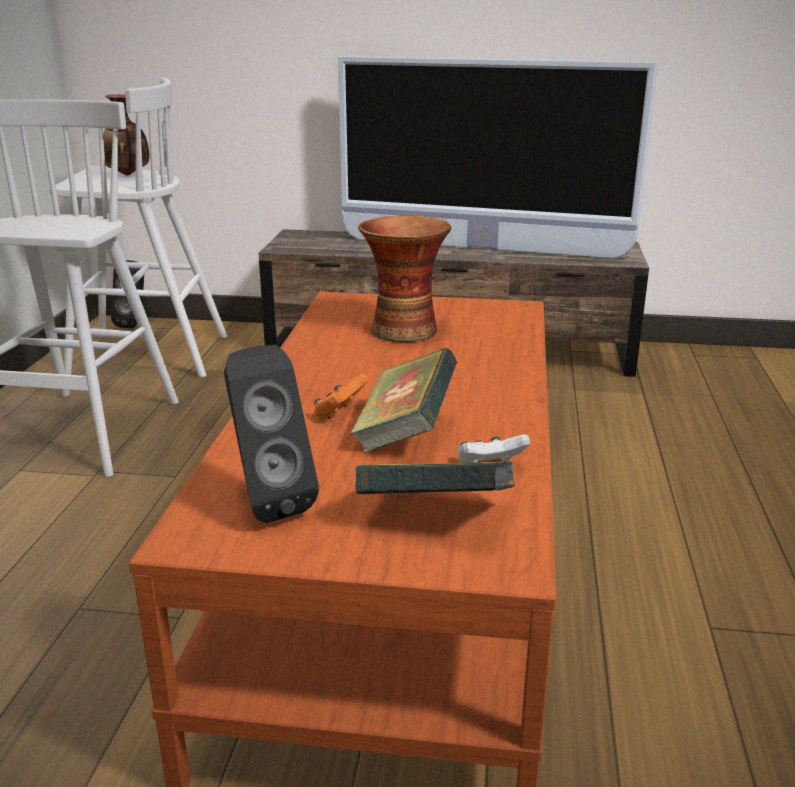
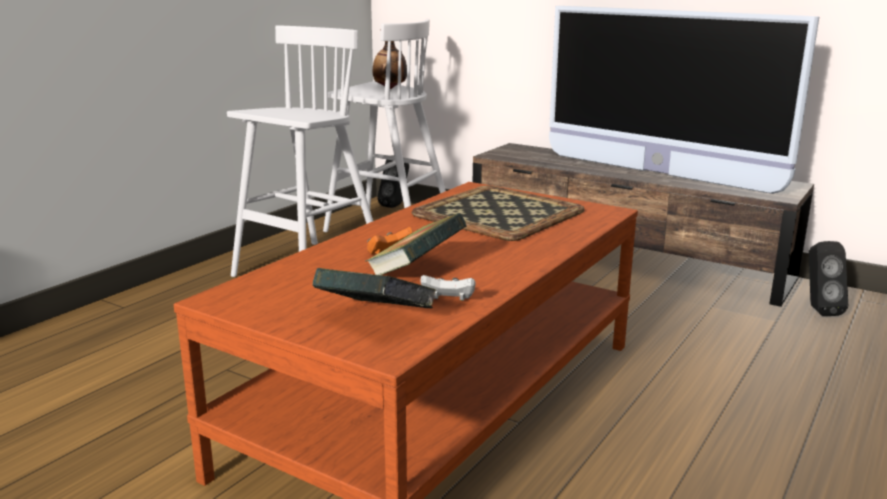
camera: 25 degrees right, 5 degrees down
(266, 502) = (282, 291): black speaker -> black speaker (818, 310)
(403, 330) = (498, 212): vase -> tray

